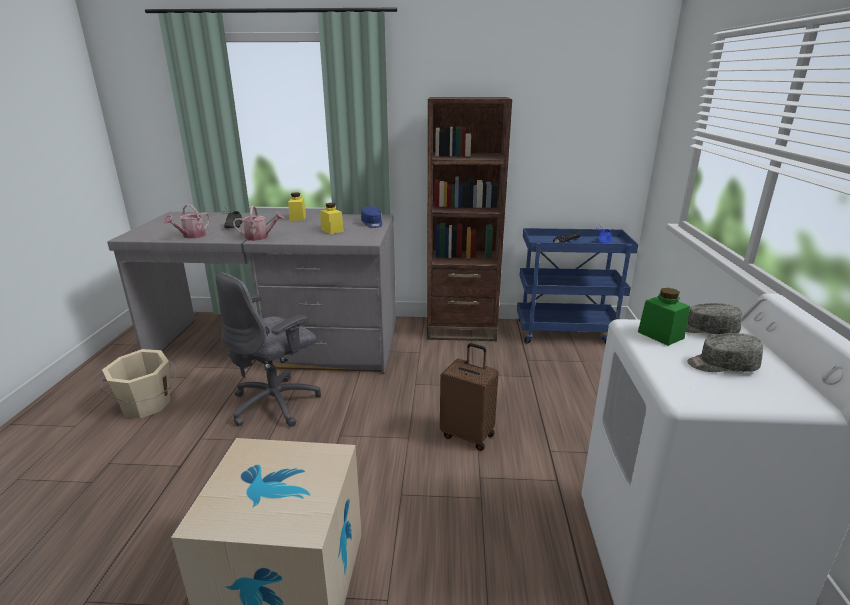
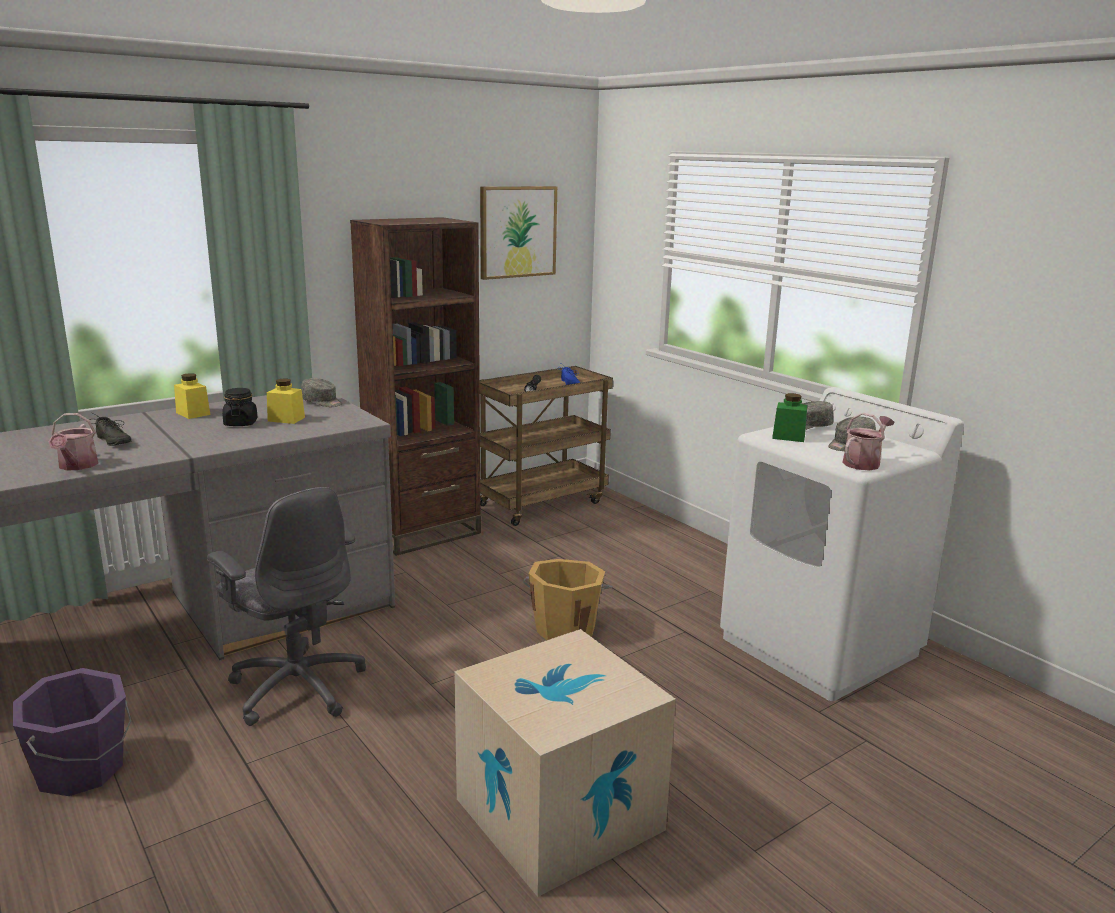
camera: 40 degrees left, 5 degrees down
(146, 405) = (82, 769): beige bucket -> purple bucket
(260, 237) = (200, 446): watering can -> watering can (864, 463)
(277, 403) = (297, 686): grey office chair -> grey office chair turned 45 degrees counterclockwise
(306, 228) = (240, 423): none -> black jar
(372, 224) = (322, 402): blue cap -> grey cap
(468, 435) = (565, 628): brown suitcase -> orange bucket
(566, 332) = (542, 503): blue cart -> brown cart
(578, 111) = (517, 232): none -> picture

